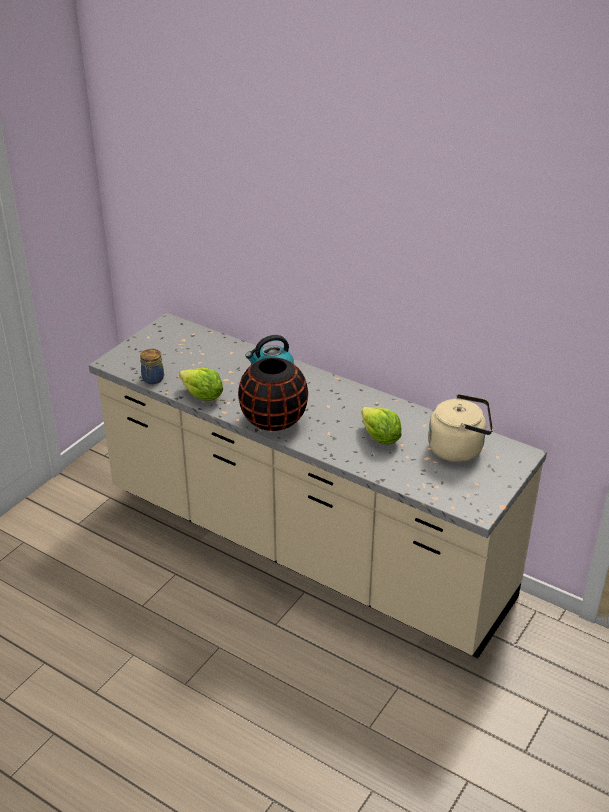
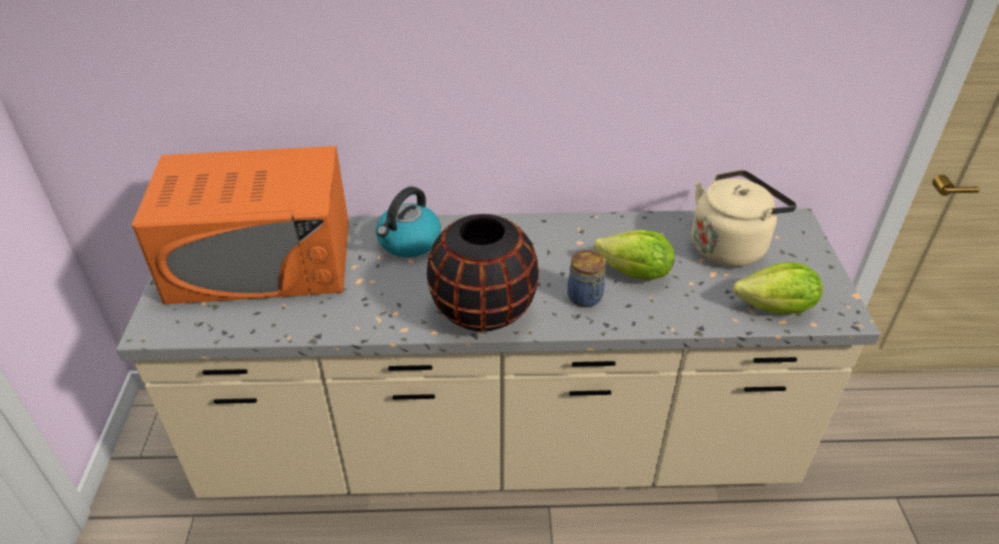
camera: 35 degrees left, 5 degrees up
(152, 379) = (248, 327): jar -> jar (585, 298)
(188, 350) = (262, 261): none -> orange microwave
(202, 396) = (350, 321): lettuce -> lettuce (776, 308)

